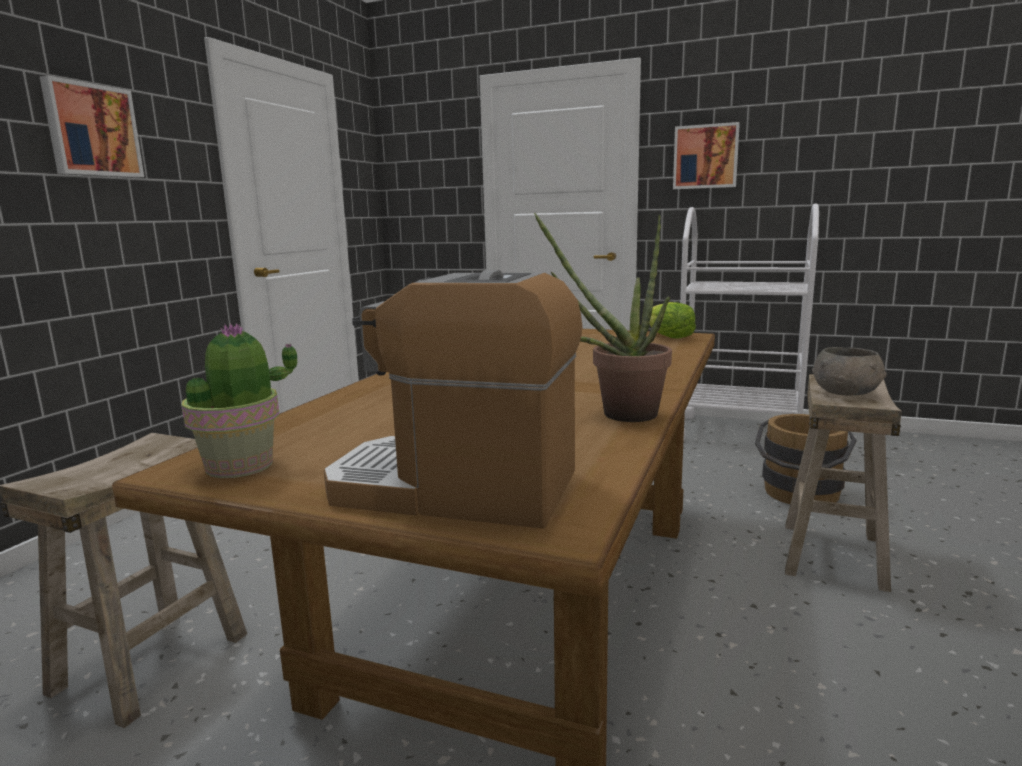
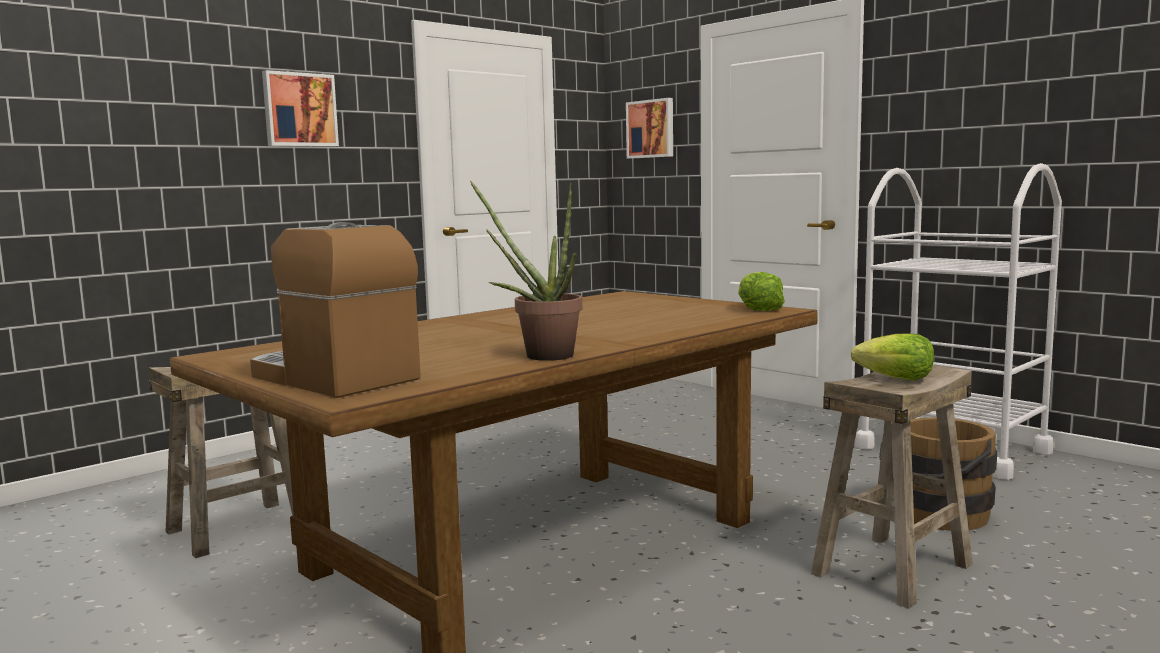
camera: 25 degrees right, 5 degrees down
(241, 466) = (244, 357): potted plant -> none
(705, 157) = (935, 107): picture -> picture (651, 129)
(847, 393) = (896, 378): grey bowl -> lettuce

